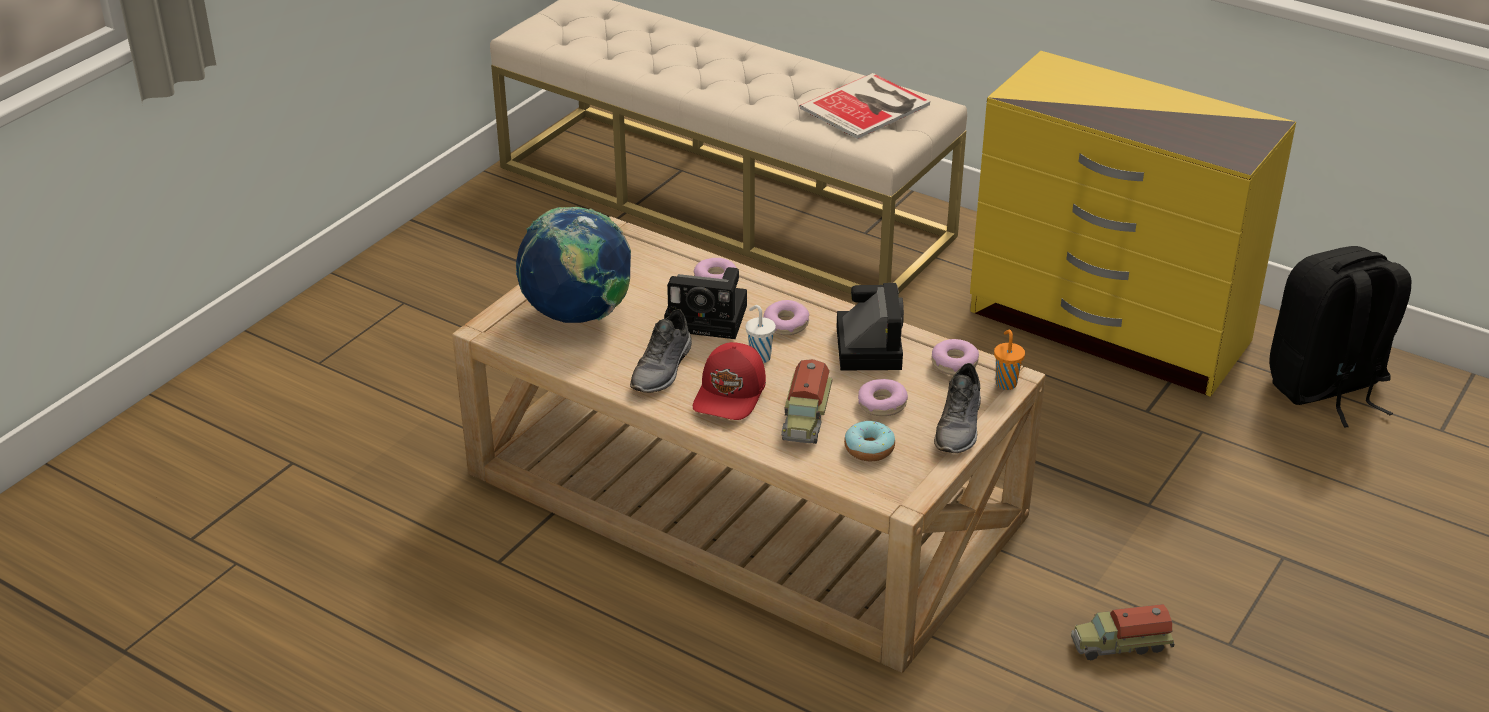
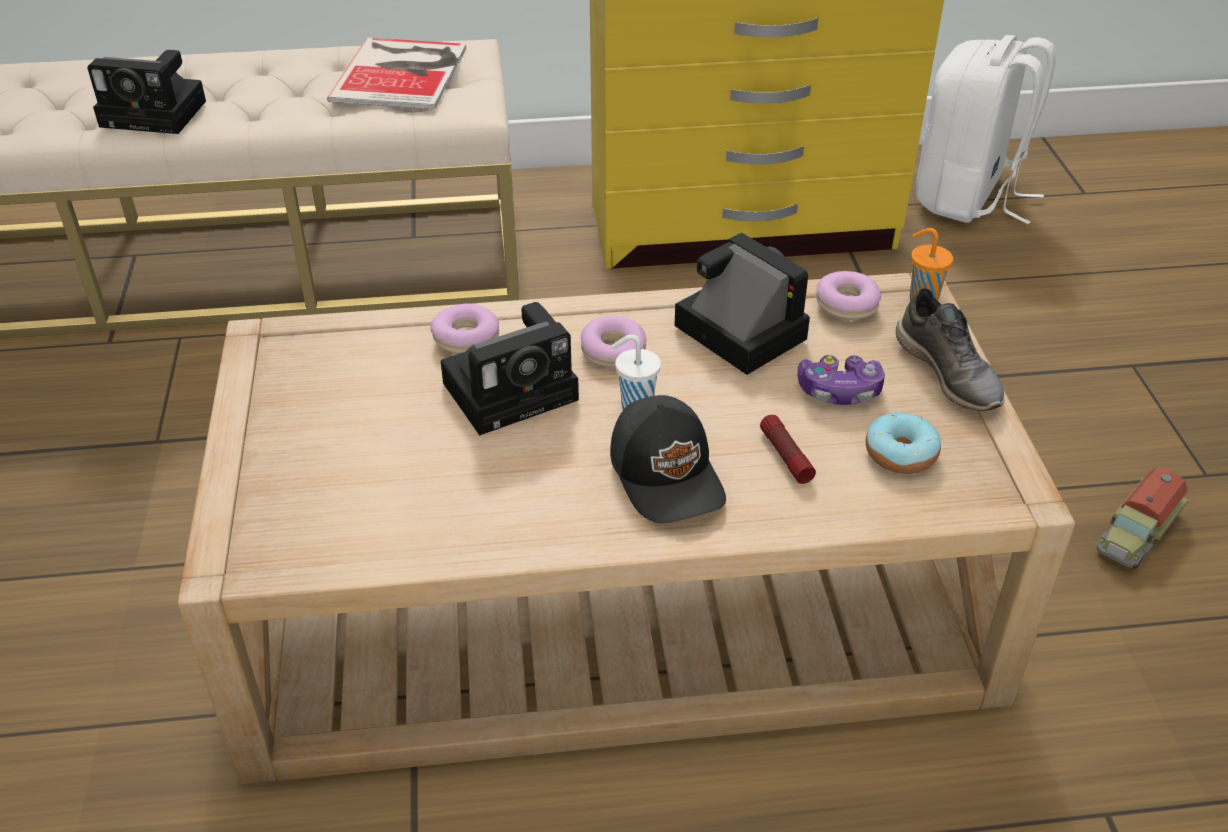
camera: 40 degrees left, 5 degrees up
(578, 315) = (339, 474): globe -> none
(663, 369) = (544, 487): grey shoe -> none
(695, 78) = (158, 113): none -> camera
(731, 394) = (668, 474): red cap -> black cap
(805, 418) = (785, 456): toy truck -> flashlight
(882, 404) = (839, 391): donut -> game controller
(1326, 388) = (968, 198): black backpack -> white backpack

